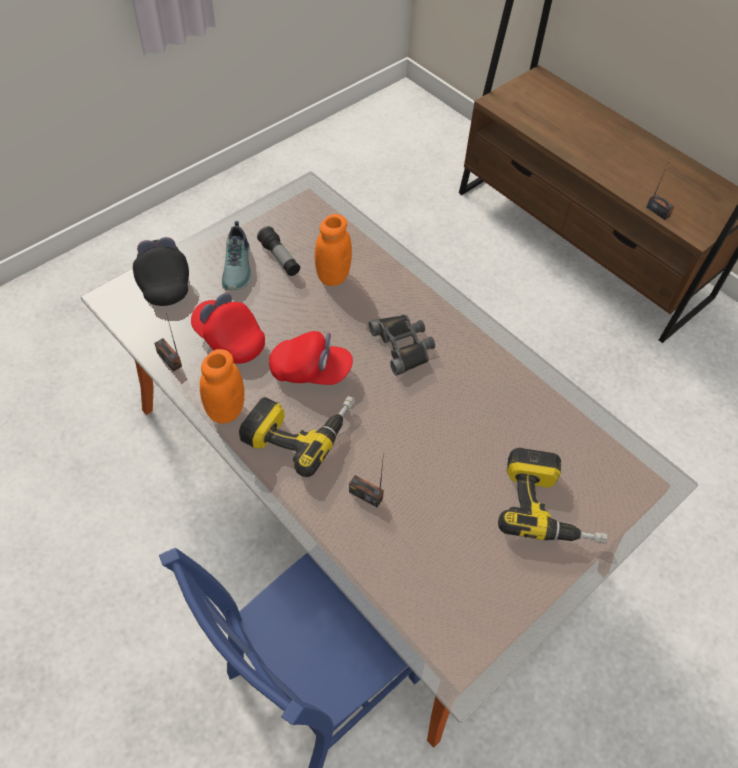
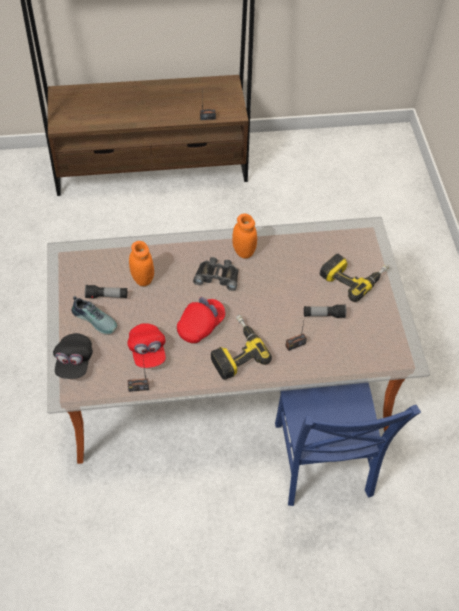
camera: 55 degrees left, 0 degrees up
(164, 281) = (74, 362): black cap -> black cap turned 105 degrees counterclockwise
(226, 410) = (196, 378): orange jar -> orange jar (243, 251)
(229, 339) = (147, 351): red cap -> red cap turned 90 degrees counterclockwise
(446, 503) = (323, 315): none -> flashlight

